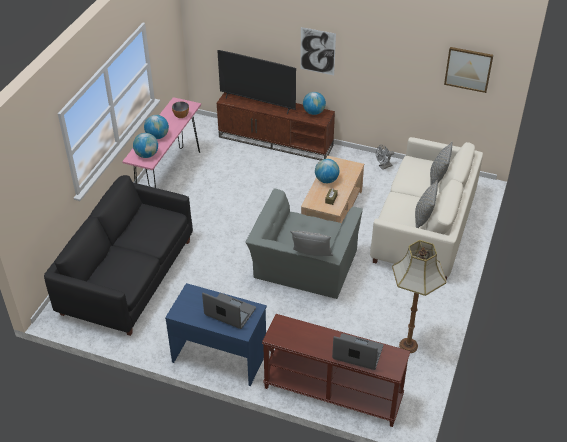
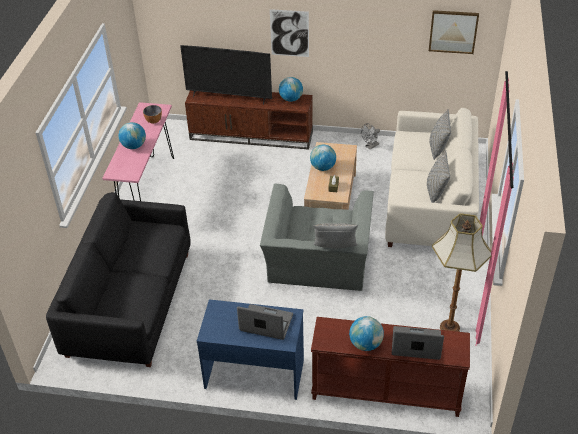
camera: 10 degrees left, 0 degrees up
(147, 155) = (128, 167): globe -> globe (365, 344)

